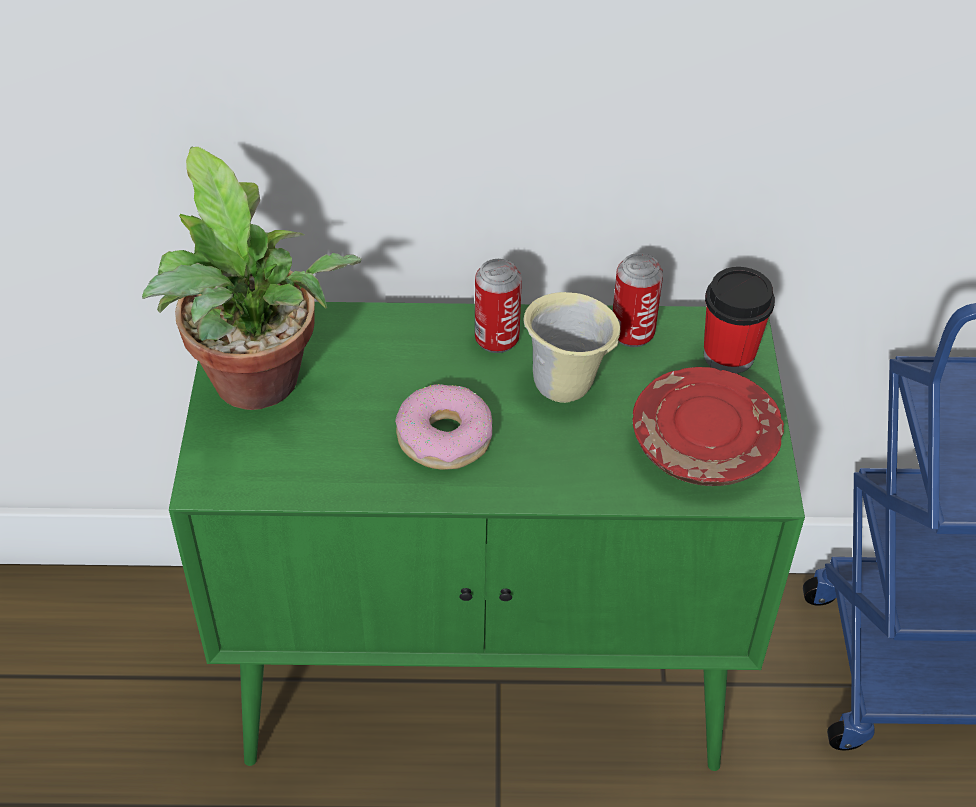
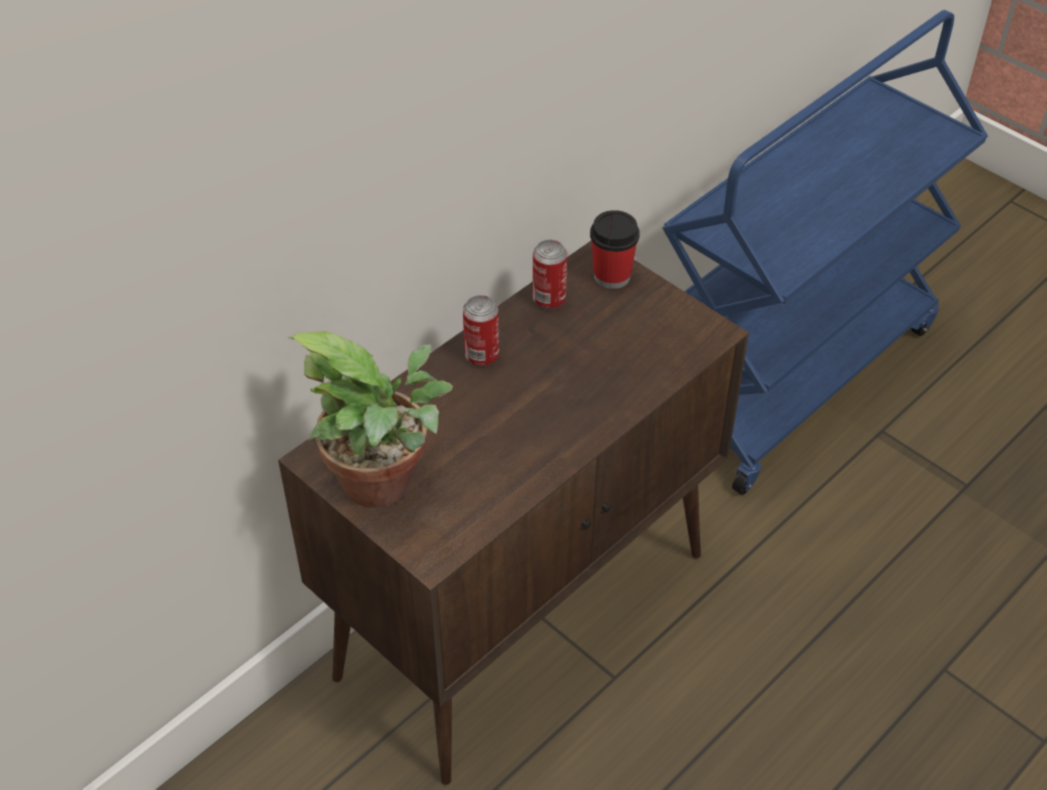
camera: 45 degrees left, 0 degrees up
(444, 437) = (527, 430): donut -> none
(488, 677) = (525, 612): green cabinet -> brown cabinet
(567, 384) = (552, 352): beige mug -> none
(704, 445) = (660, 332): red plate -> none

